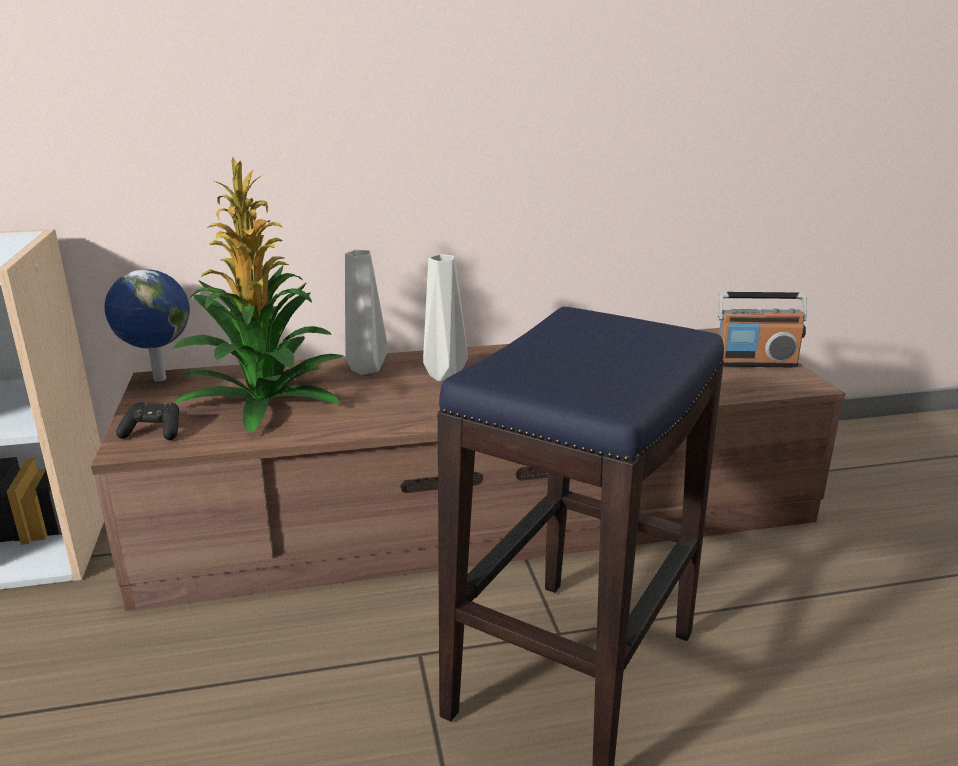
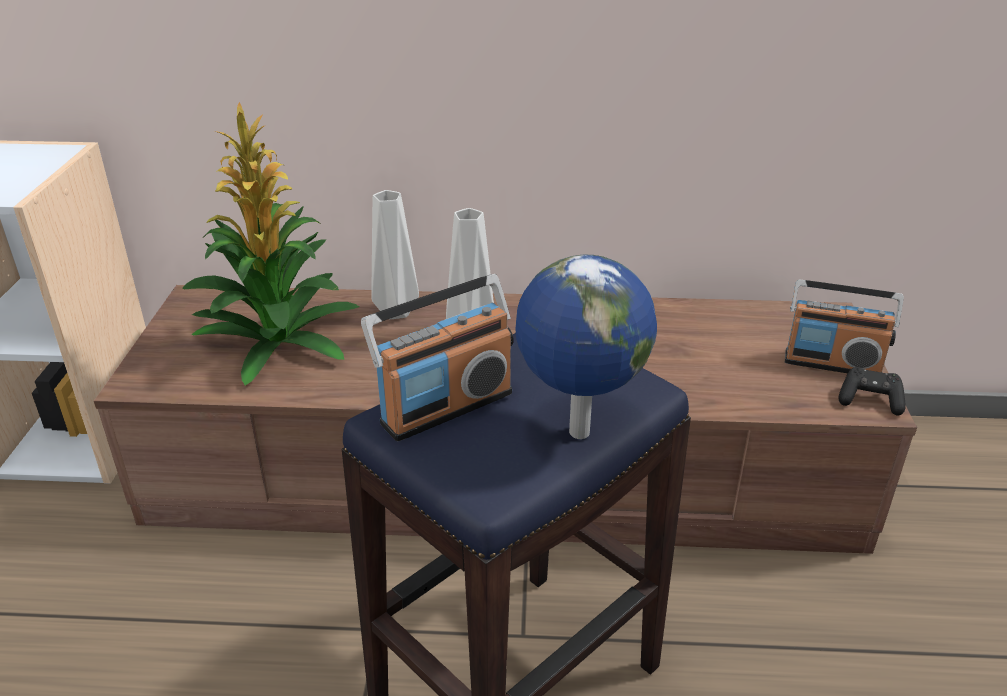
camera: 15 degrees right, 10 degrees up
(153, 432) = (162, 367): black game controller -> black game controller (869, 400)
(158, 379) = (194, 297): globe -> globe (577, 433)
(530, 361) = (446, 407): none -> radio

